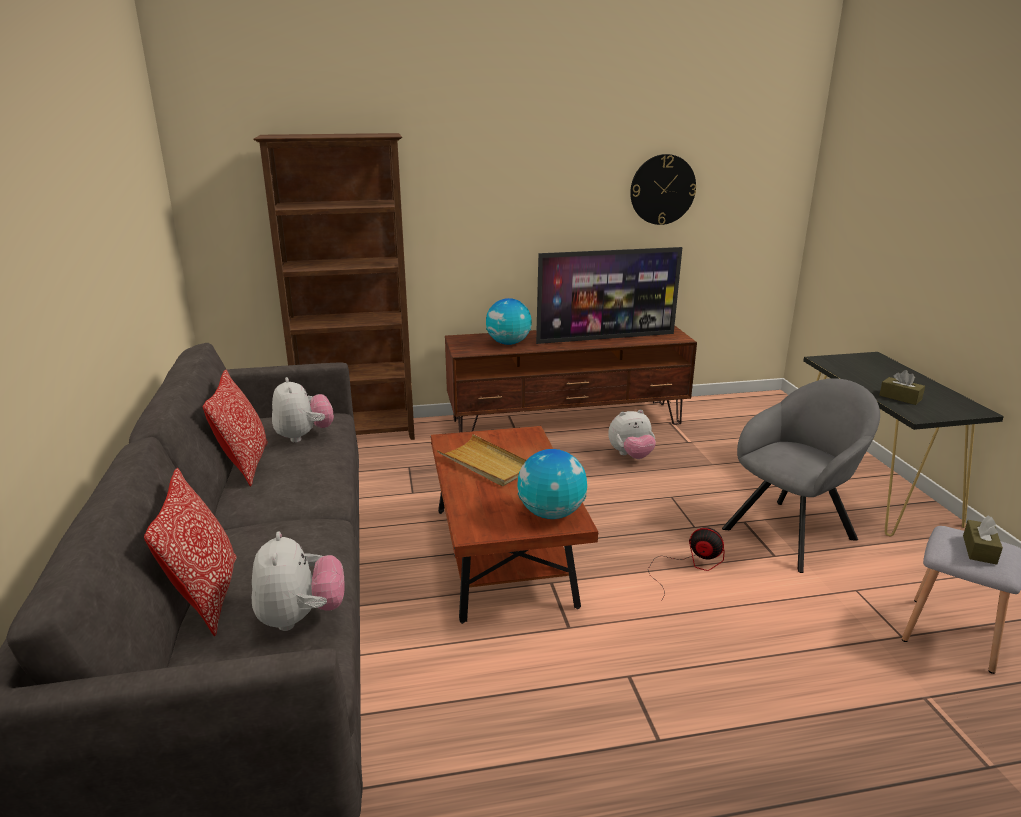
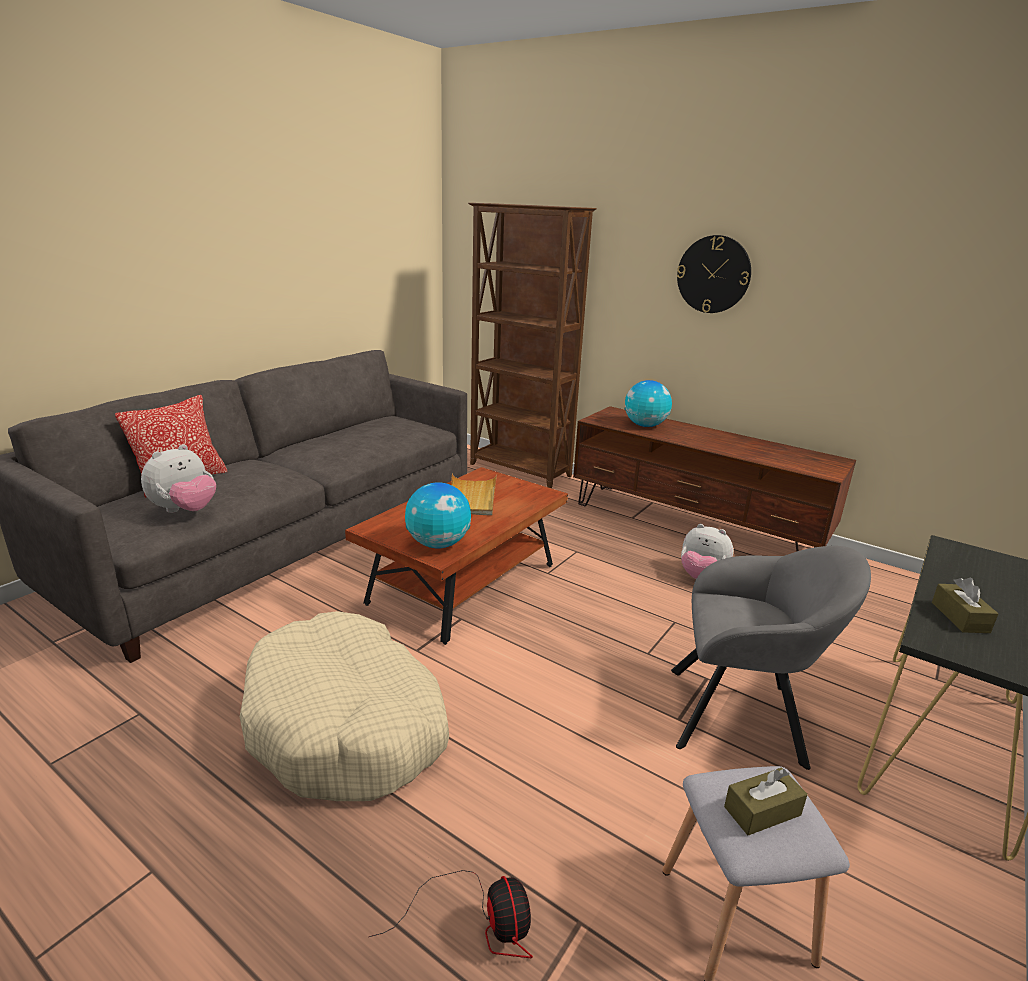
camera: 45 degrees right, 0 degrees up
(245, 464) = (333, 434): pillow -> none
(304, 436) = (389, 432): plush toy -> none
(605, 338) = (745, 449): television -> none
(632, 714) = (347, 725): none -> beige dog bed
(662, 189) = (873, 295): wall clock -> wall clock (713, 274)
(688, 566) = (581, 674): fan -> fan (480, 922)

